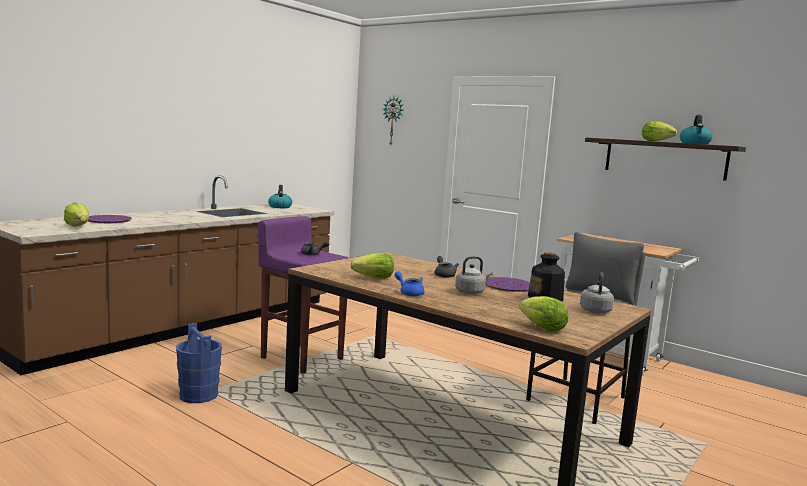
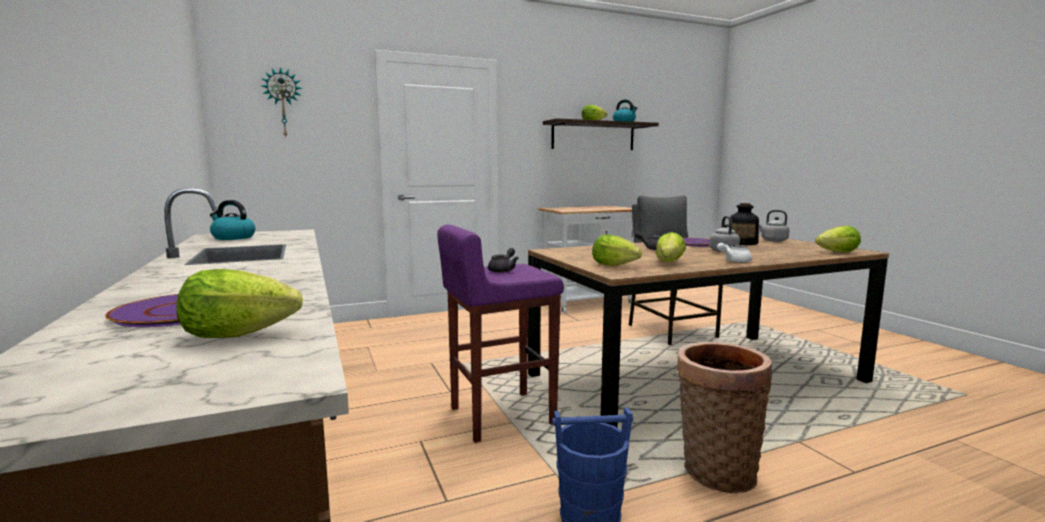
camera: 60 degrees left, 0 degrees up
(275, 428) = (715, 470): none -> basket
(342, 268) = (614, 265): none -> lettuce
(409, 293) = (734, 261): blue teapot -> white teapot

